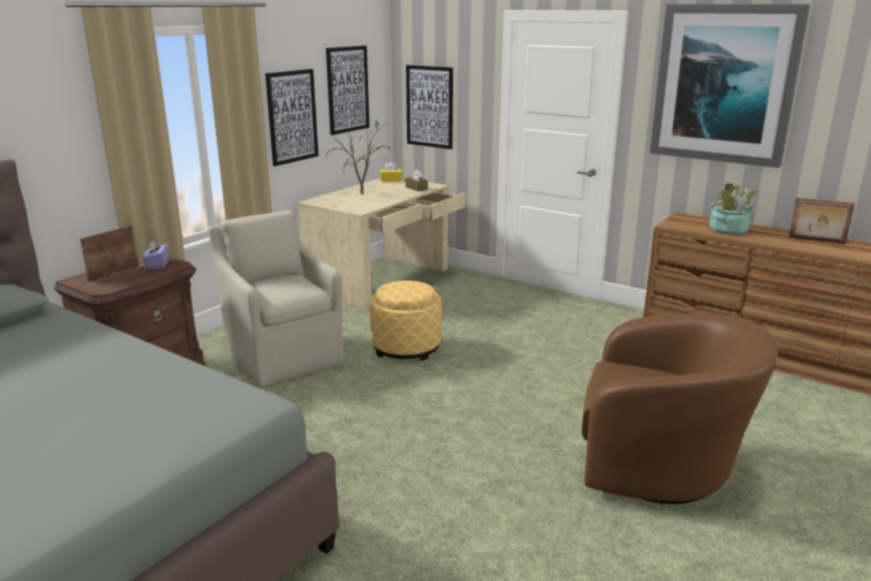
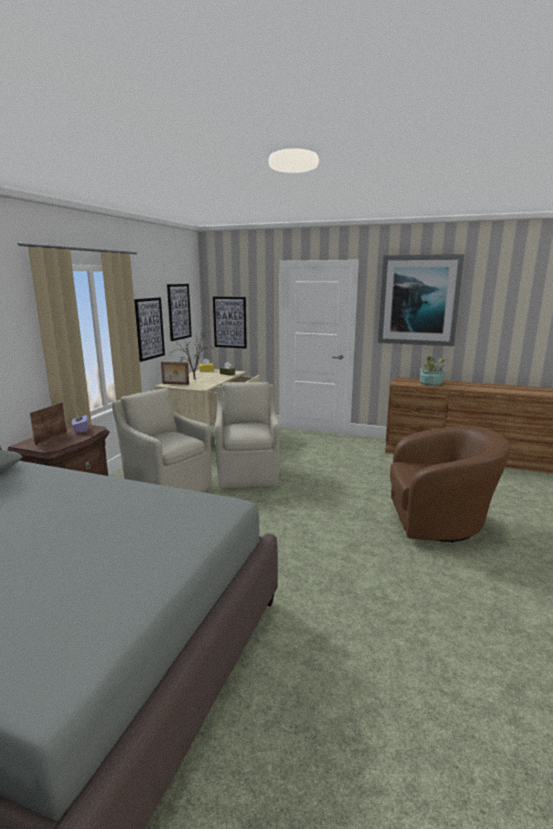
camera: 15 degrees left, 5 degrees down
(406, 347) = (248, 473): ottoman -> beige armchair
(816, 240) = (480, 385): picture frame -> picture frame (175, 384)

